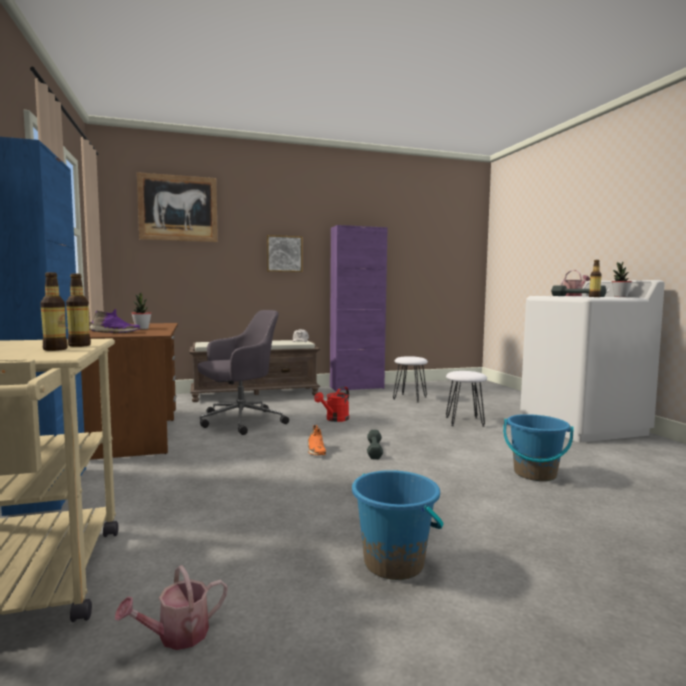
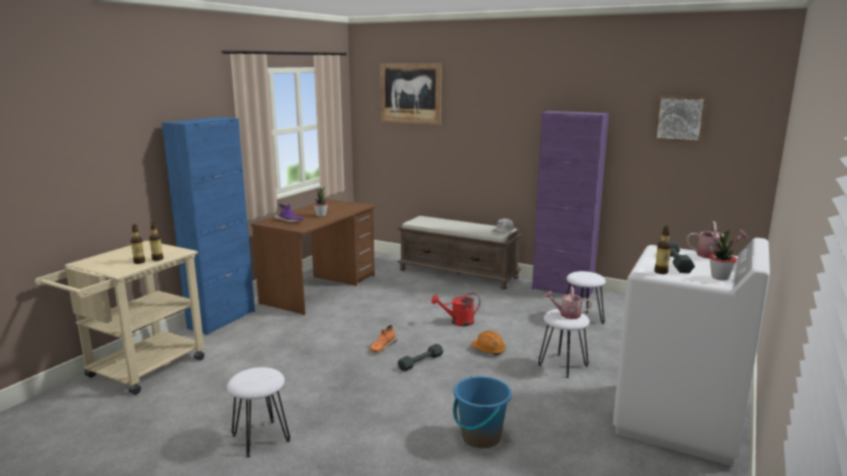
camera: 45 degrees right, 10 degrees up
(176, 636) = (144, 417): watering can -> watering can (566, 314)
(239, 421) = (391, 300): grey office chair -> none
(284, 254) = (501, 137): picture -> picture (680, 118)
(394, 563) = (260, 438): blue bucket -> white stool
(400, 428) = (488, 350): none -> orange hard hat

